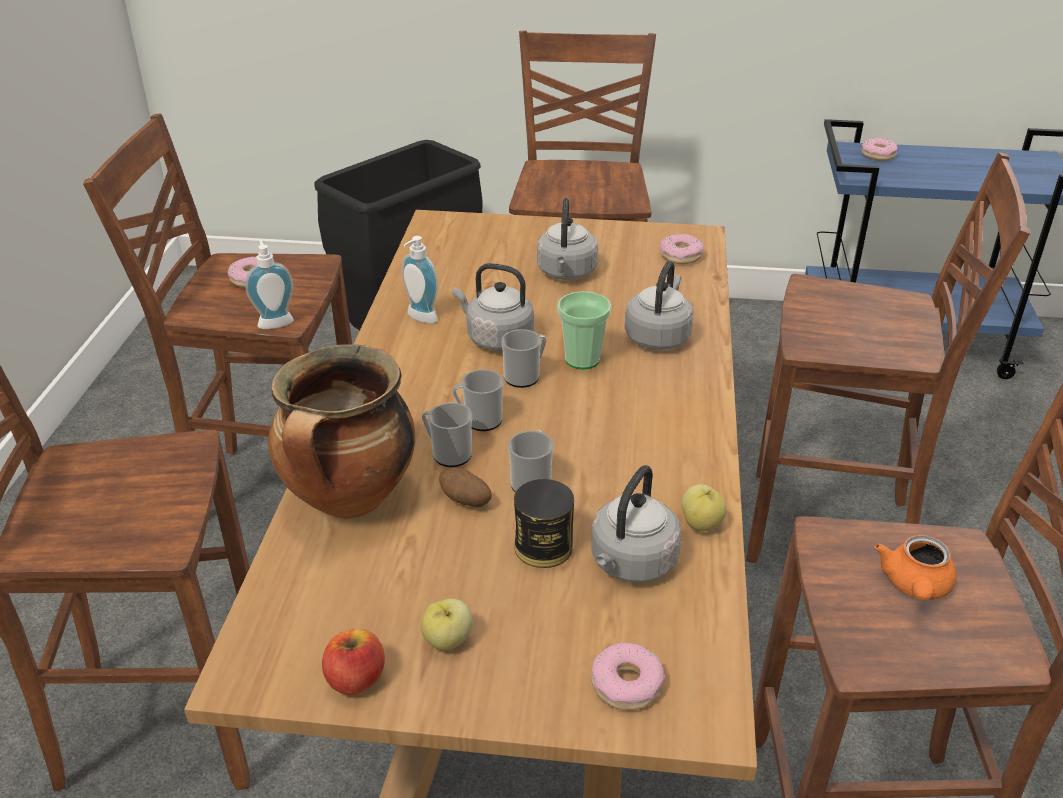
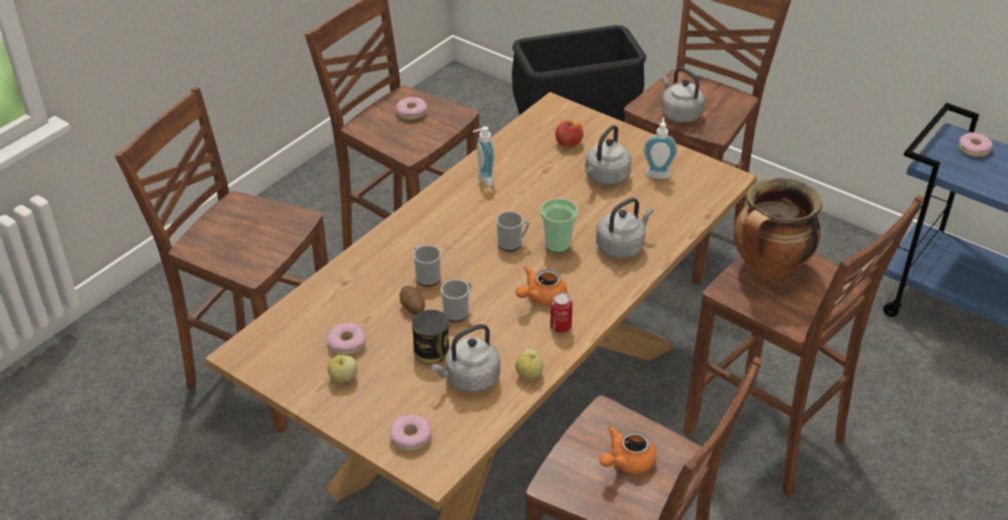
camera: 30 degrees right, 5 degrees up
(275, 321) = (403, 150): soap dispenser -> soap dispenser (658, 173)
(350, 500) = (353, 283): cooking pot -> cooking pot (769, 268)
(355, 679) = (287, 378): apple -> apple (568, 143)
(479, 420) = (460, 262): mug -> none
(496, 338) = (517, 210): grey kettle -> grey kettle (679, 114)
(621, 425) = (541, 297): none -> orange teapot
(680, 450) = (560, 326): none -> can
(681, 255) = (698, 190): donut -> donut (347, 344)

